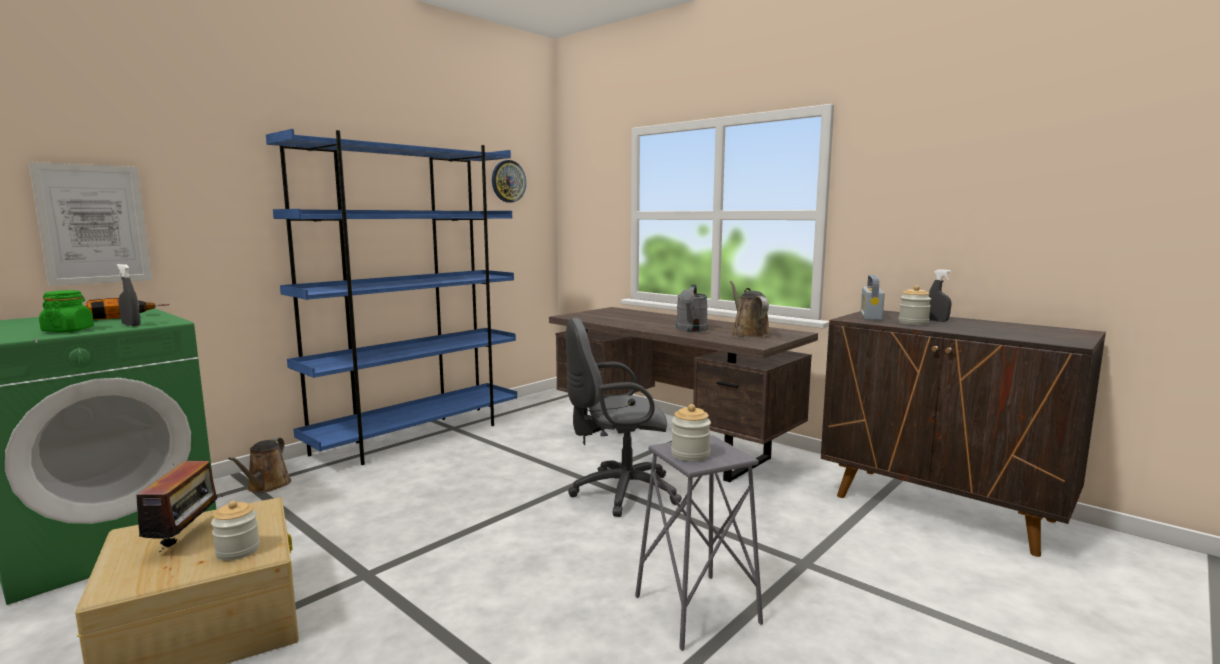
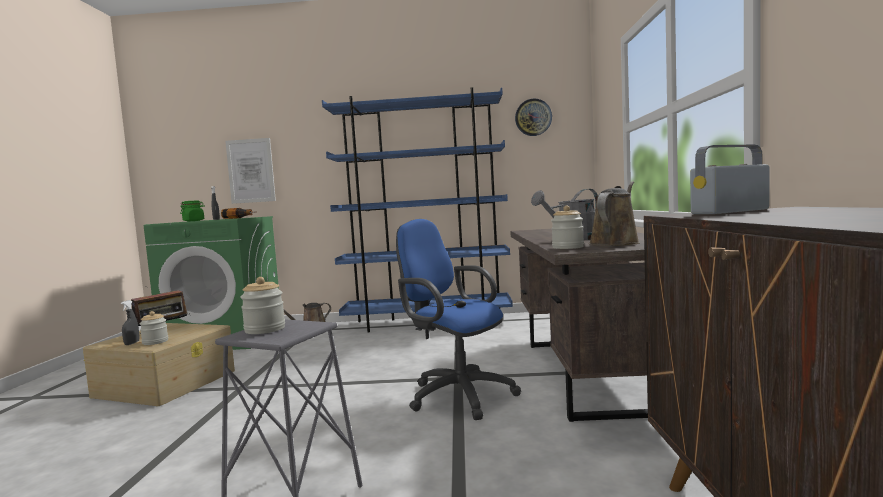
camera: 50 degrees right, 5 degrees down
(619, 492) = (456, 394): grey office chair -> blue office chair
(913, 323) = (753, 214): jar -> jar (568, 247)
(937, 321) = (828, 212): grey spray bottle -> grey spray bottle (132, 343)

